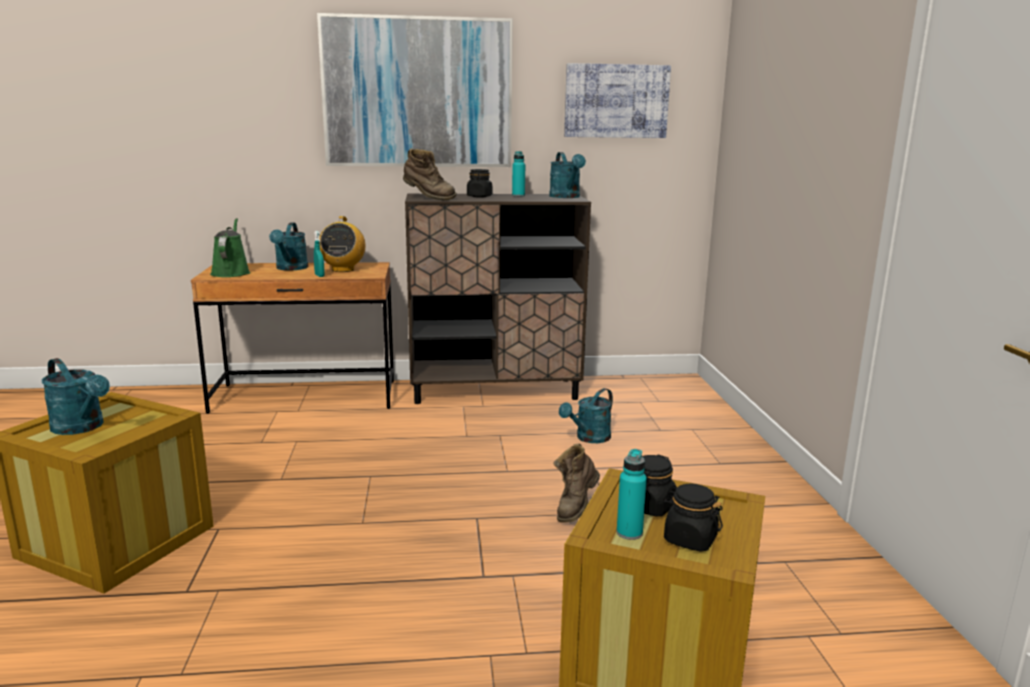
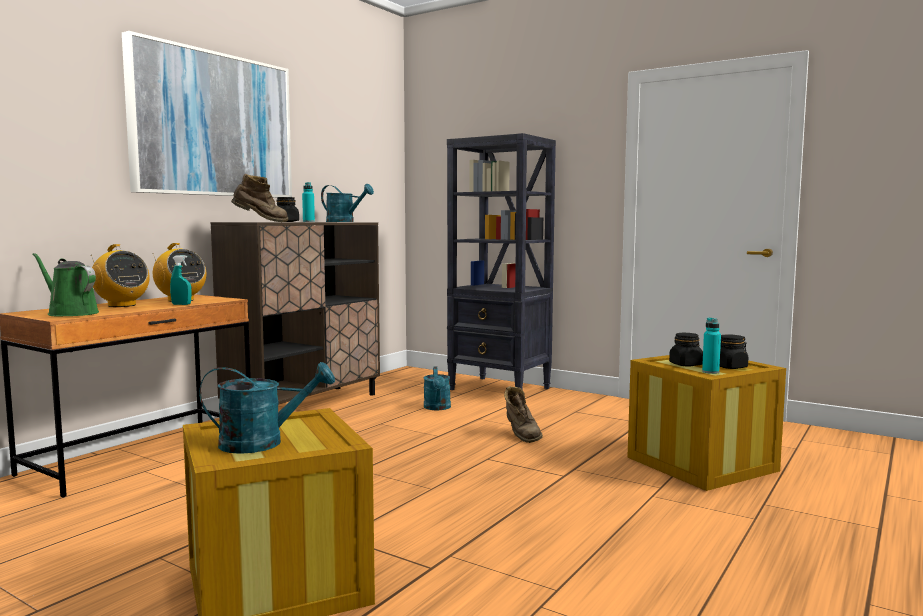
camera: 50 degrees left, 10 degrees down
(290, 268) = (121, 305): turquoise watering can -> radio
(616, 101) = (349, 147): picture -> none
(715, 440) = (500, 389): none -> black bookcase

